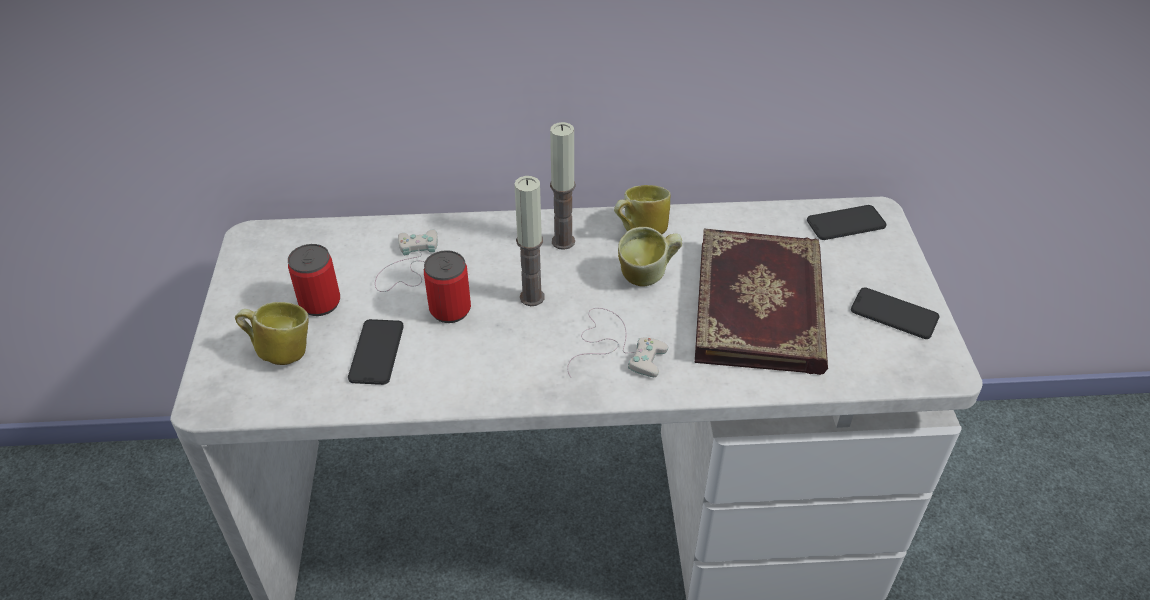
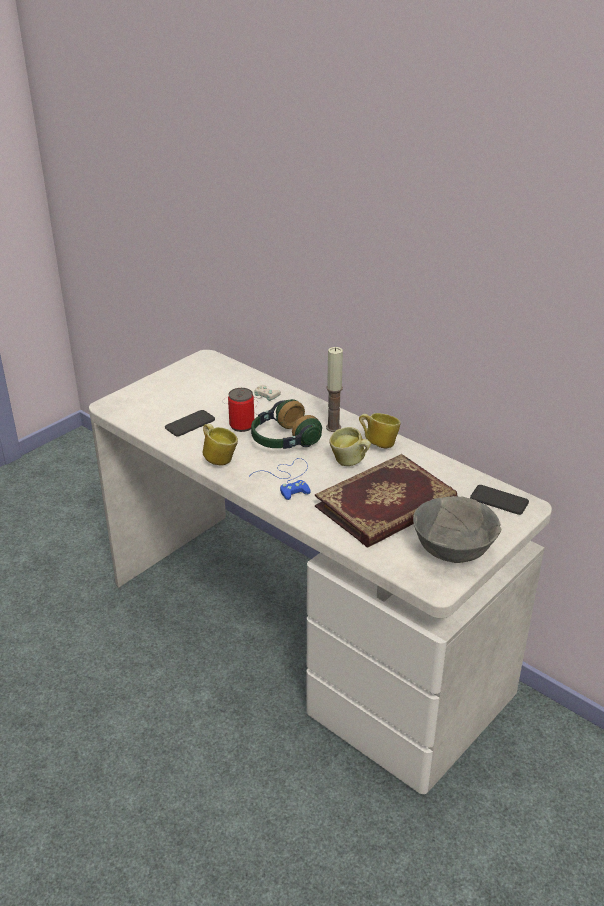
camera: 45 degrees right, 10 degrees down
(280, 351) = (157, 403): mug -> mug (219, 458)
(320, 303) = (195, 394): can -> none
(532, 297) = (283, 440): candle -> headphones
(615, 346) = (289, 479): white game controller -> blue game controller
(894, 314) = (452, 550): phone -> grey bowl

